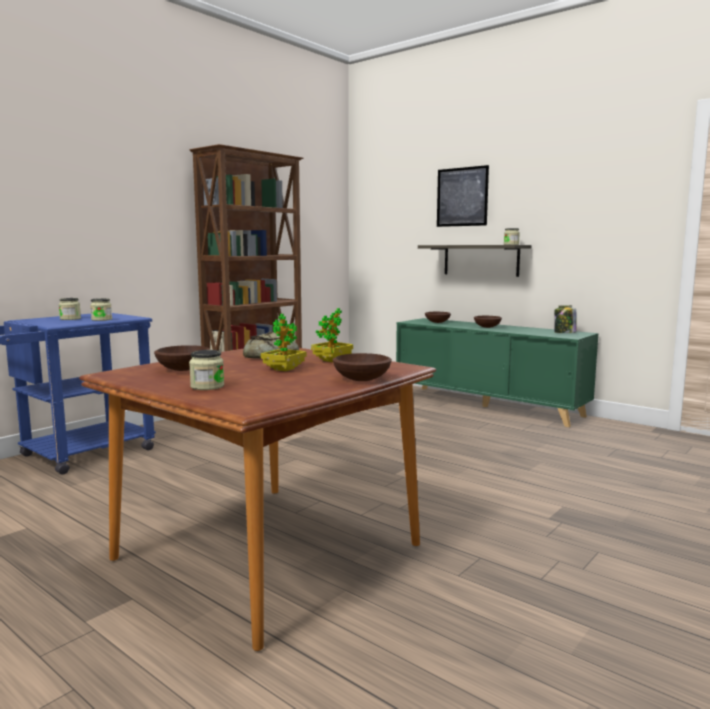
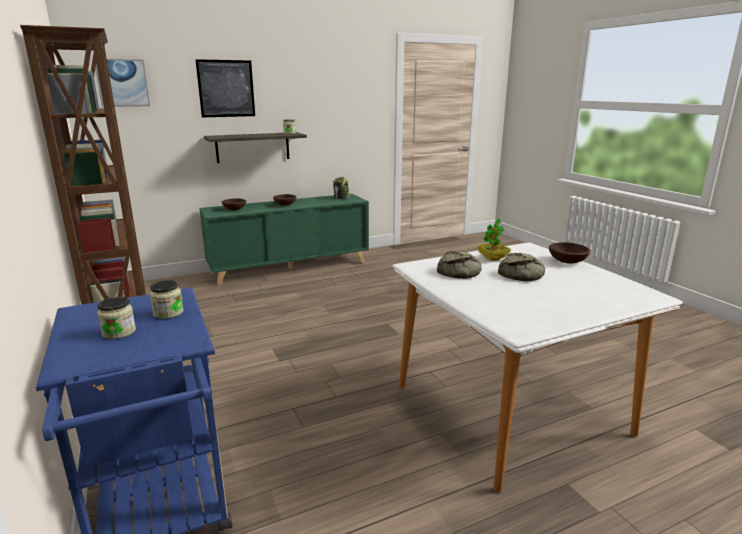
camera: 65 degrees left, 10 degrees up
(184, 369) = (508, 302): brown bowl -> none
(207, 386) = (584, 300): jar -> none
(267, 553) = (510, 410): brown dining table -> white dining table
(284, 369) = (522, 274): potted plant -> bread
(383, 196) = (122, 83): none -> picture

